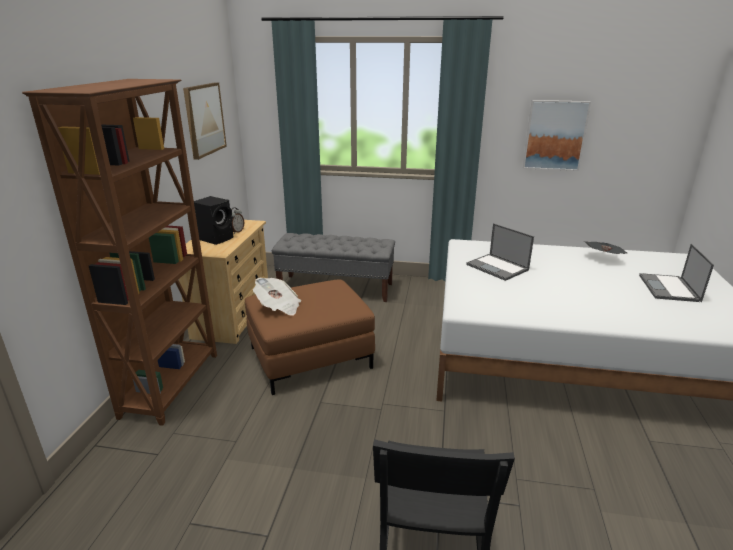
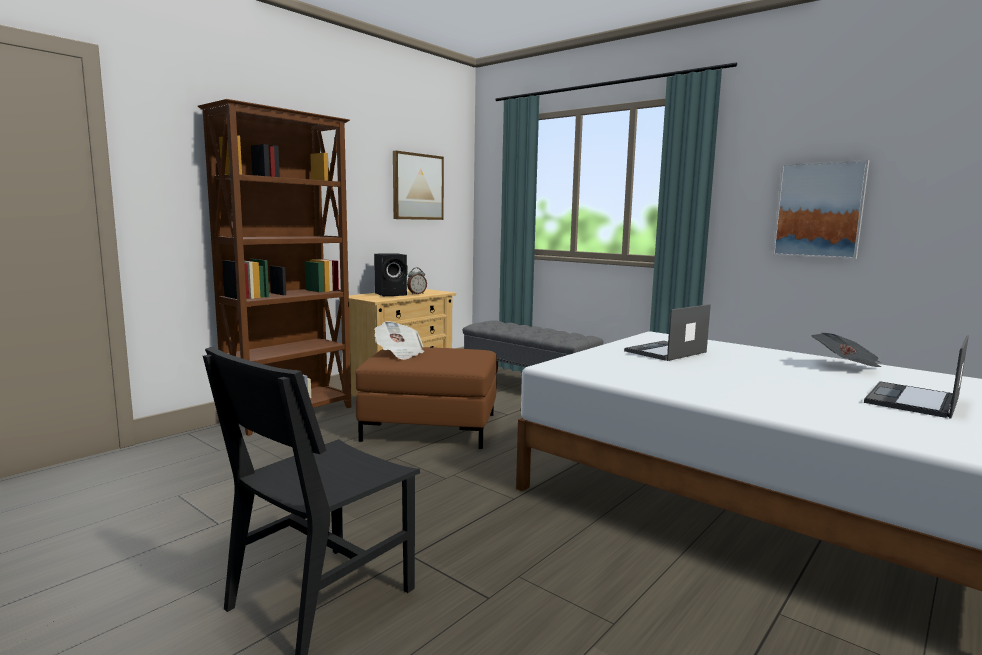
camera: 30 degrees right, 15 degrees down
(498, 267) = (665, 352): laptop -> laptop turned 60 degrees clockwise

